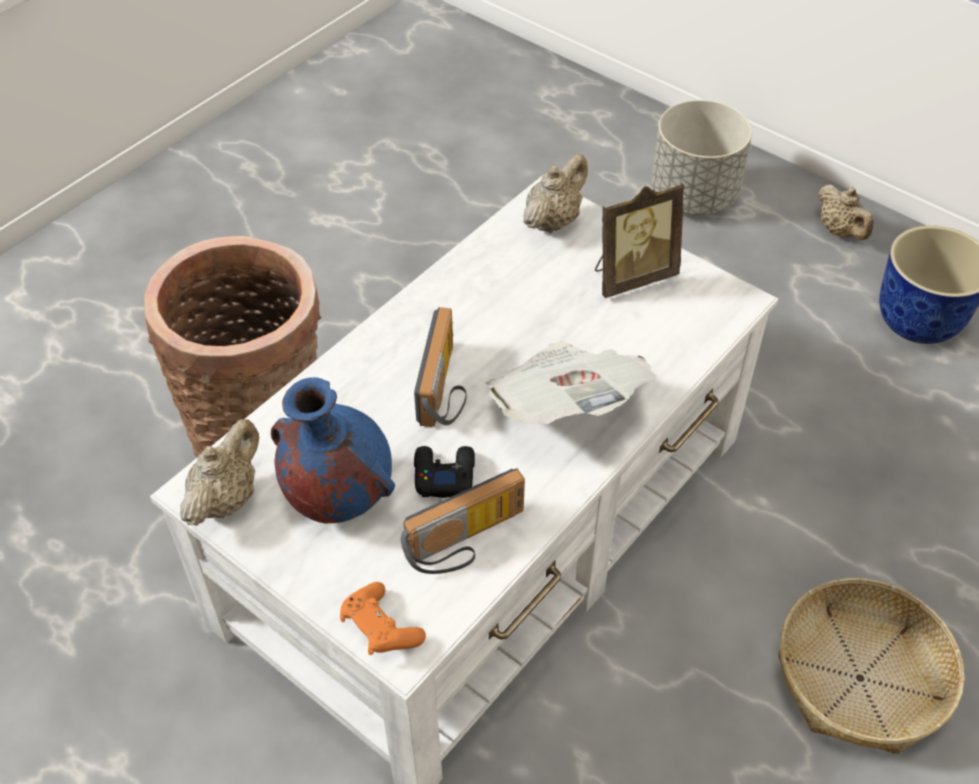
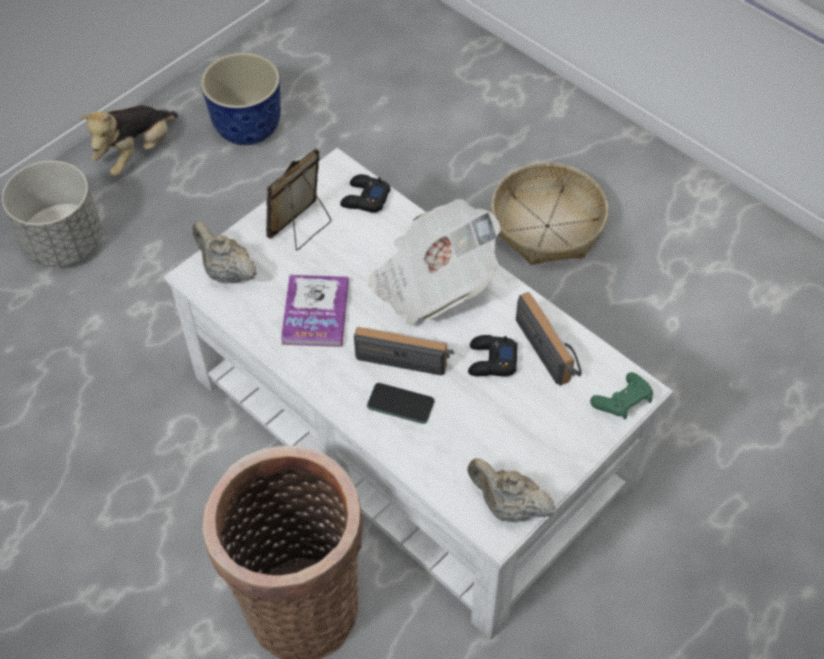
camera: 85 degrees left, 5 degrees up
(337, 495) = (507, 430): blue vase -> none
(375, 386) = (400, 404): none -> phone
(380, 629) = (622, 403): orange game controller -> green game controller
(504, 300) = (315, 312): none -> book
(632, 276) = (302, 228): picture frame -> picture frame turned 120 degrees counterclockwise
(694, 330) = (365, 199): none -> black game controller
(840, 231) = (137, 153): beige teapot -> plush toy

